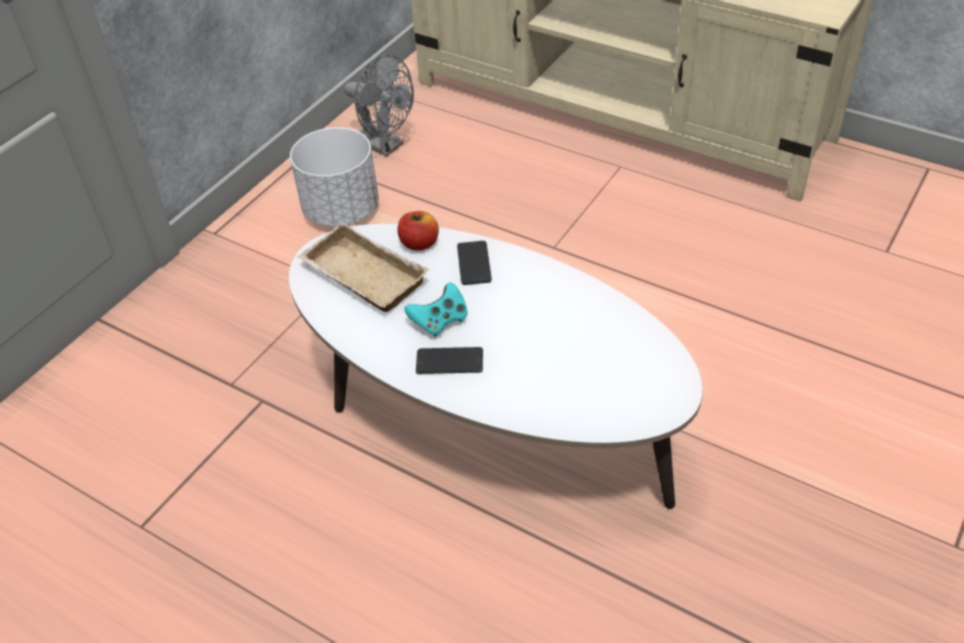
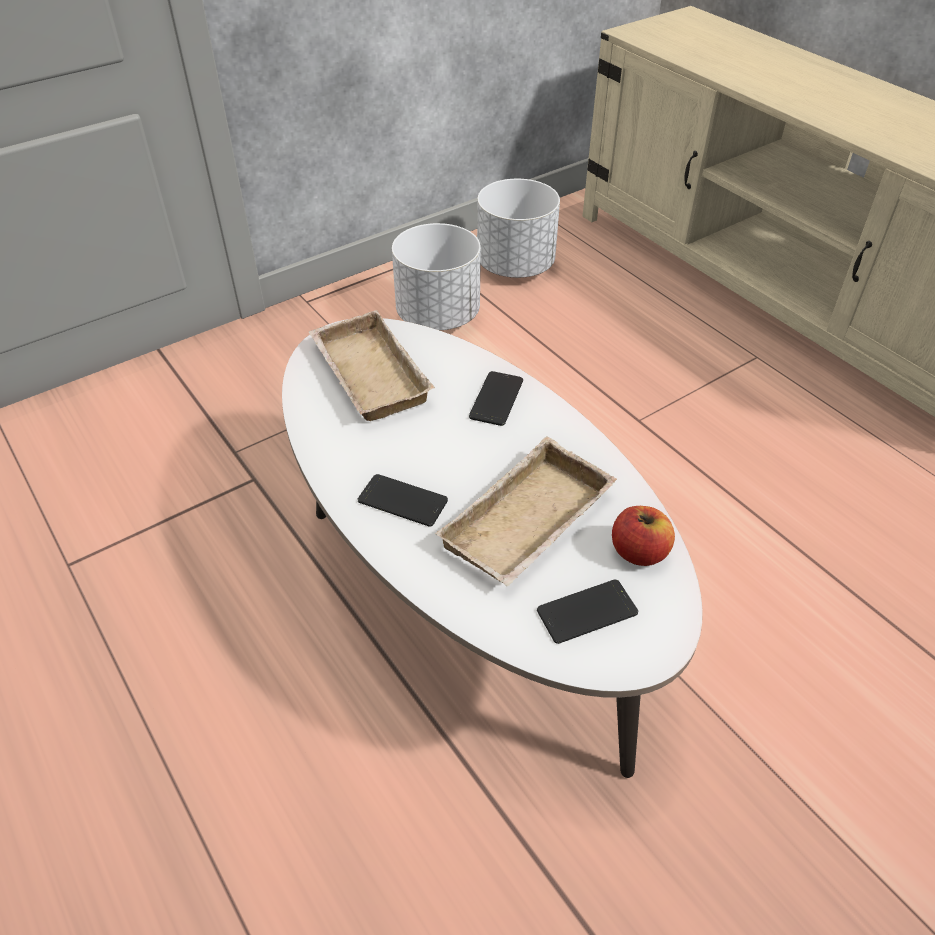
camera: 20 degrees right, 0 degrees up
(385, 145) = (515, 266): grey fan -> white planter
(419, 243) = (450, 359): apple -> apple (639, 552)
(440, 321) = (420, 451): turquoise game controller -> none
(551, 346) = (529, 525): none -> beige tray
(621, 390) = (587, 612): none -> phone

